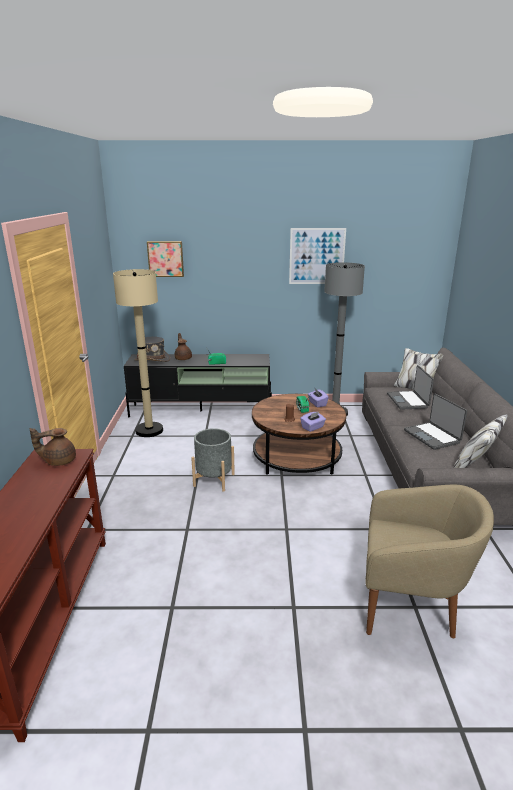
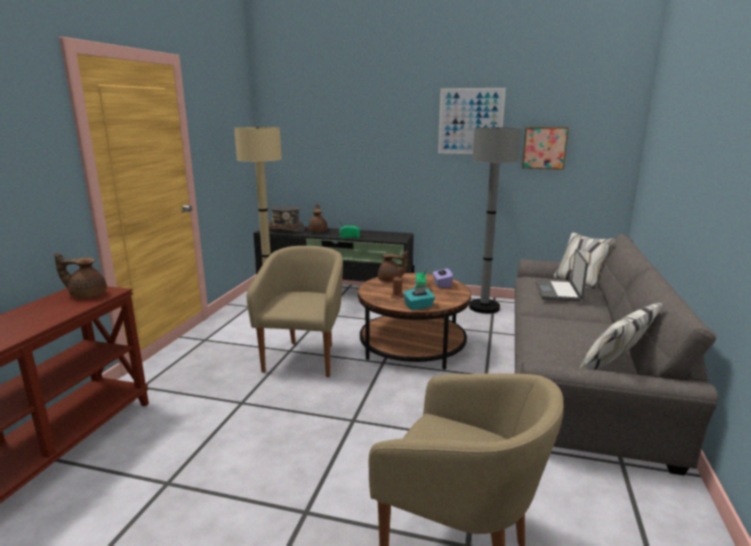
camera: 15 degrees right, 5 degrees down
(165, 259) = (307, 123): picture -> picture (544, 148)
(214, 480) = (304, 357): grey planter -> beige armchair
(273, 403) = (391, 280): none -> brown teapot
(313, 427) = (419, 306): purple tissue box -> turquoise tissue box
(432, 436) = (567, 331): laptop -> none

